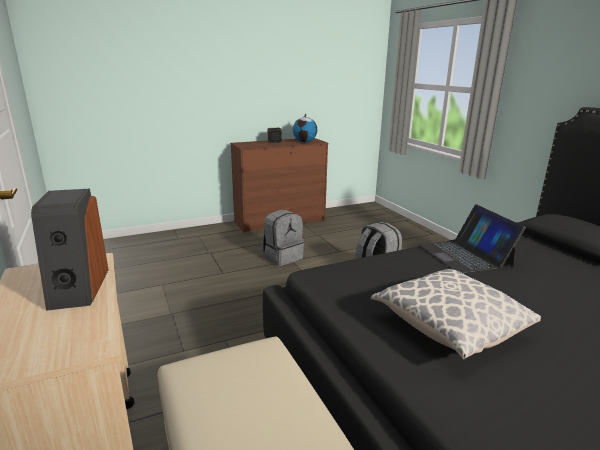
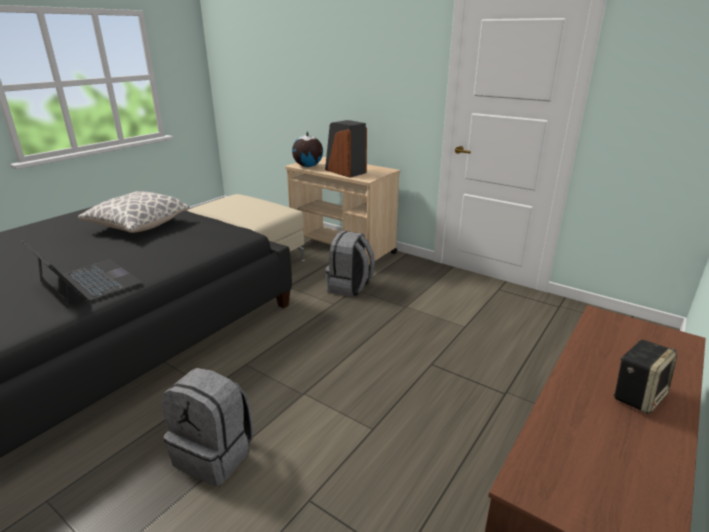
camera: 150 degrees right, 5 degrees up
(282, 257) = (394, 430): grey backpack -> grey backpack (350, 287)
(305, 142) = (568, 448): globe -> globe (308, 166)

